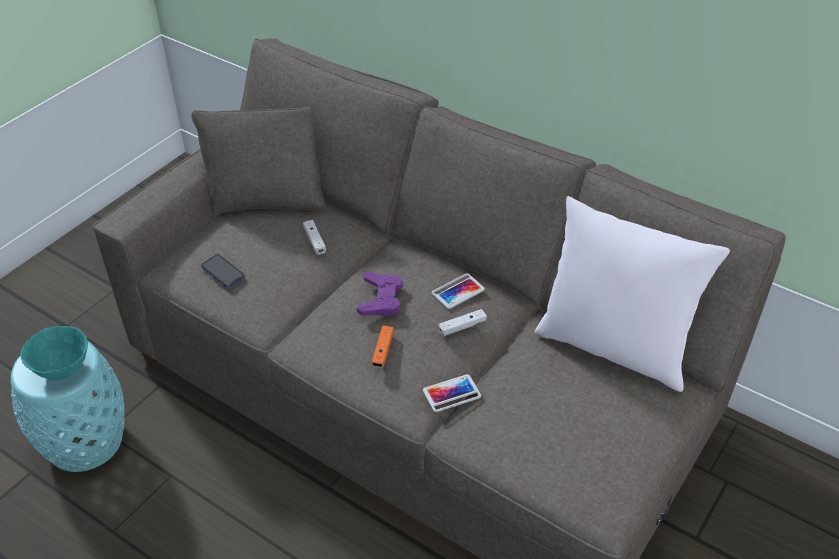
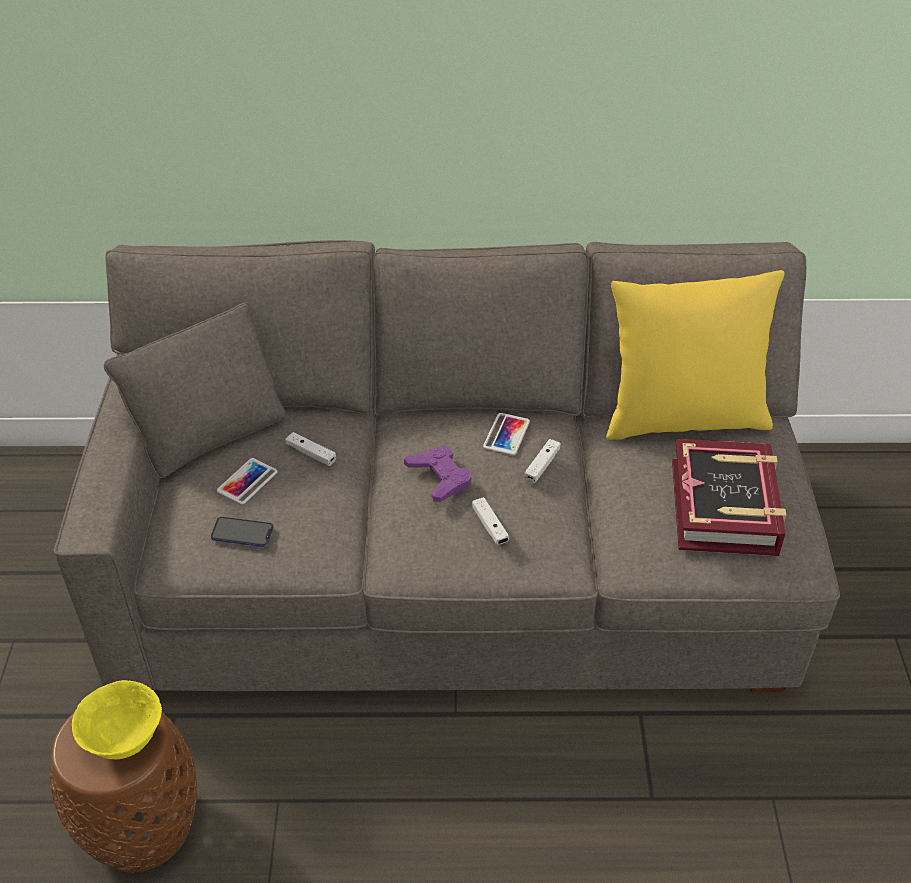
camera: 35 degrees left, 0 degrees up
(62, 369) = (124, 740): turquoise bowl -> yellow bowl
(85, 441) = (141, 826): turquoise stool -> brown stool
(383, 351) = (490, 526): orange game controller -> white game controller
(451, 393) = (588, 532): phone -> phone (247, 481)
(576, 431) = (725, 507): none -> book
(613, 347) = (683, 418): white pillow -> yellow pillow

